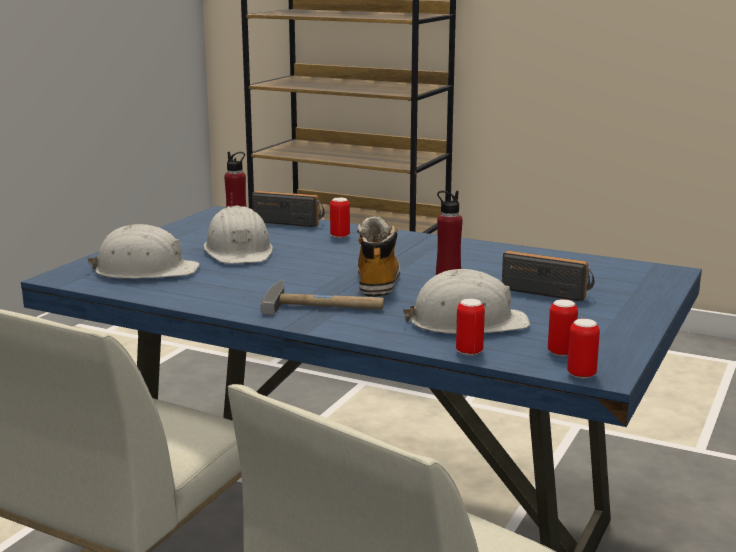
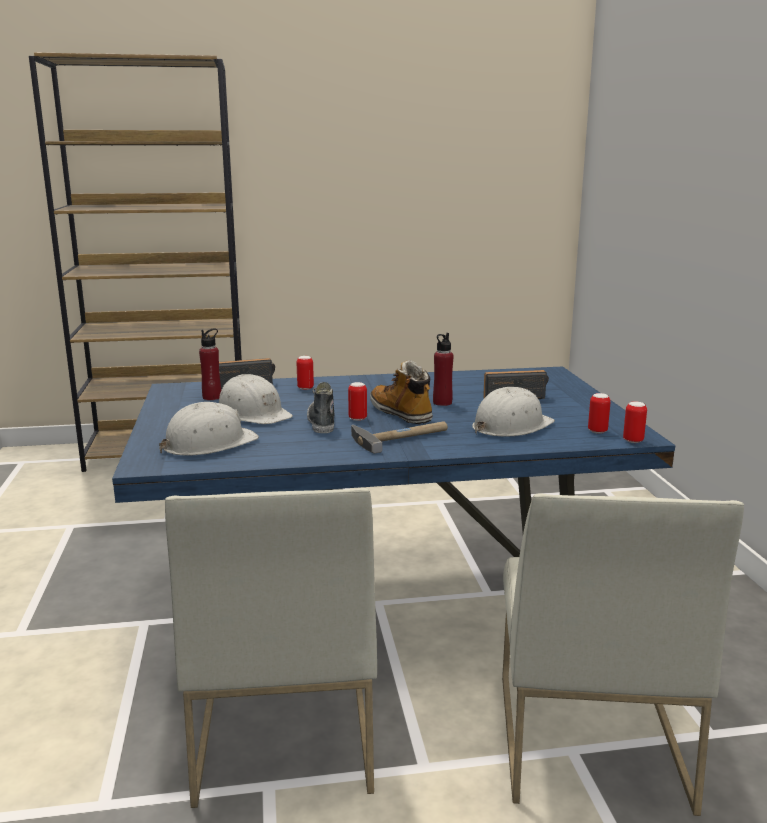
camera: 35 degrees left, 0 degrees up
(281, 273) = (321, 422): none -> shoe
(469, 352) = (550, 444): can -> can (357, 418)

